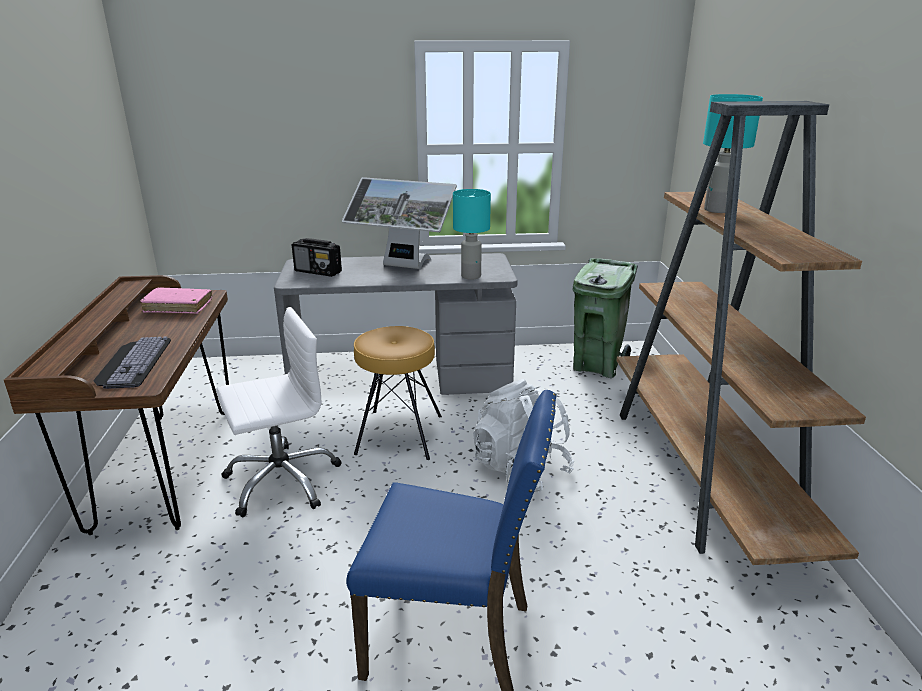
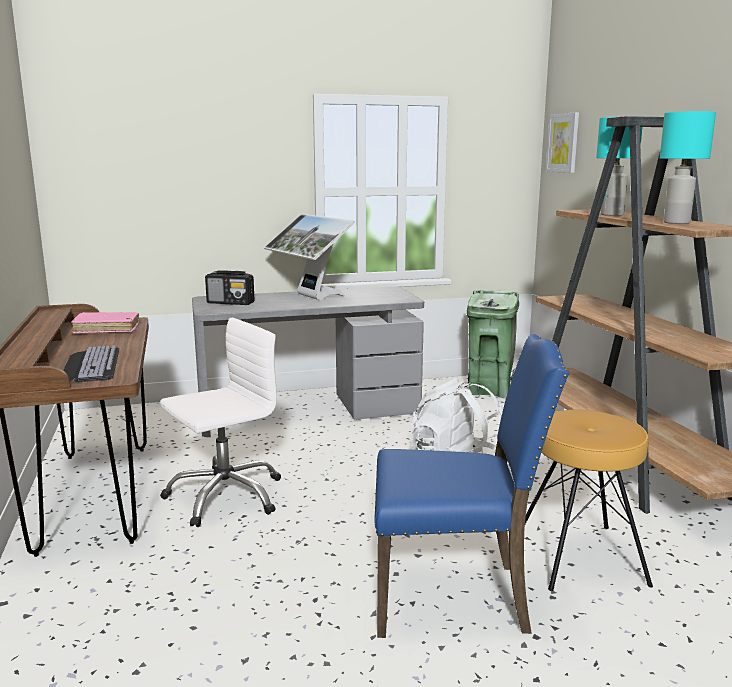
camera: 10 degrees left, 10 degrees down
(398, 434) = (326, 452): brown stool -> brown stool (579, 556)
(402, 266) = (310, 297): monitor -> monitor turned 45 degrees clockwise
(470, 276) = (380, 300): turquoise table lamp -> turquoise table lamp (676, 223)
(700, 98) = (563, 143): none -> picture

